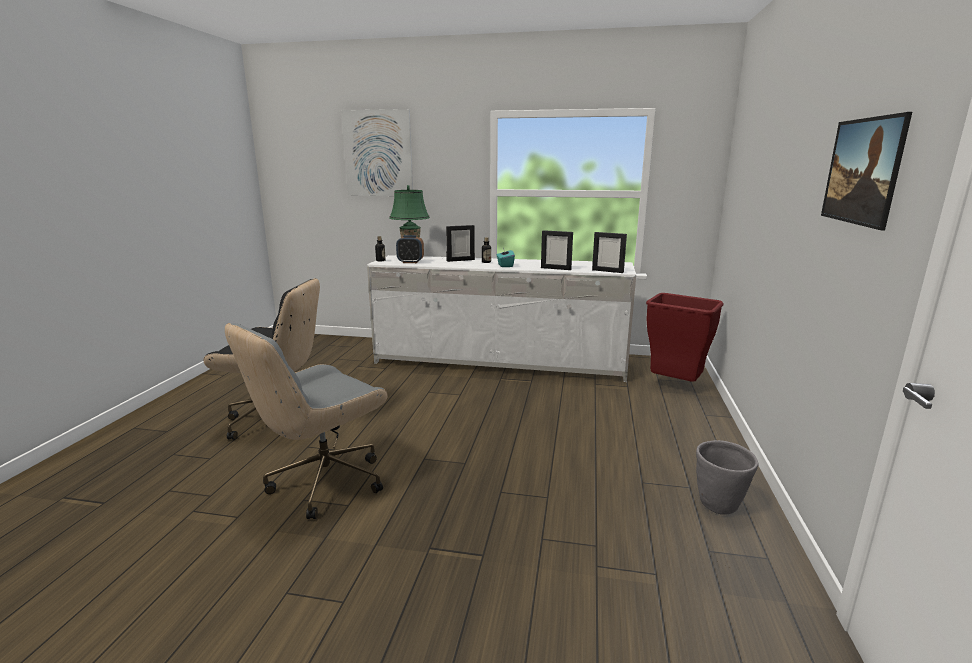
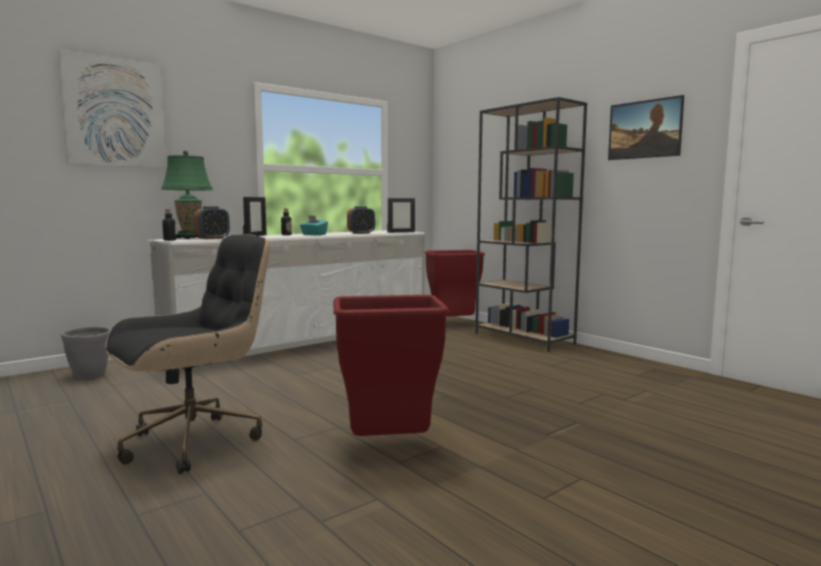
camera: 50 degrees left, 10 degrees down
(324, 485) = (388, 448): grey office chair -> red trash can
(556, 268) = (361, 233): picture frame -> alarm clock
(707, 434) = (524, 338): none -> bookcase
(719, 506) = (600, 360): grey planter -> grey planter (90, 376)

